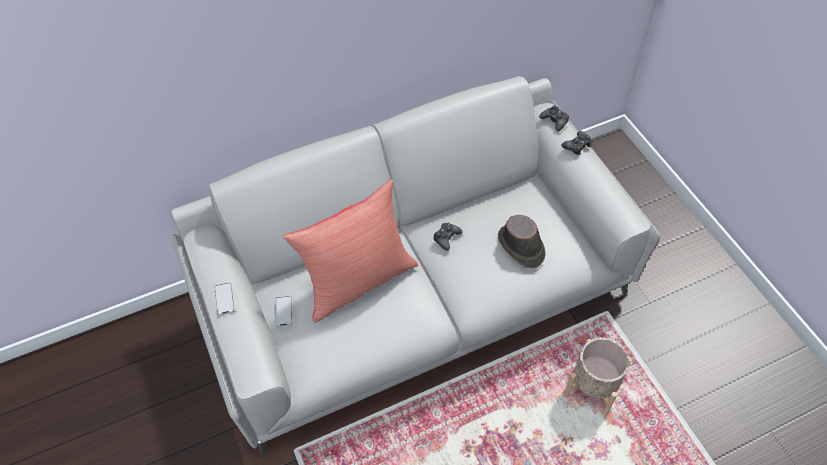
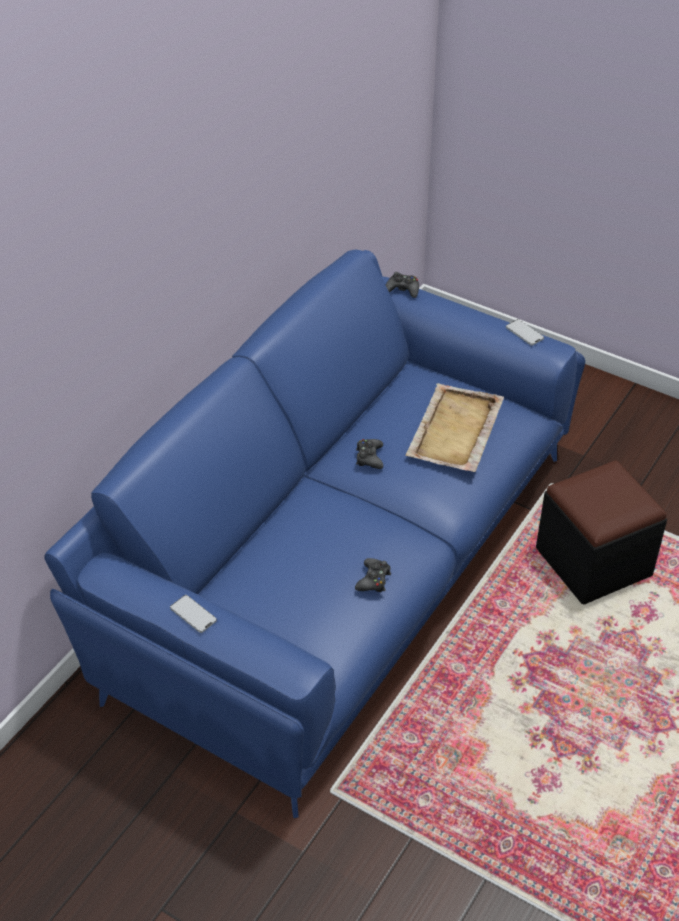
camera: 35 degrees left, 10 degrees down
(283, 311) = (250, 612): phone -> phone (524, 333)
(358, 280) = (309, 542): red pillow -> none
(417, 296) = (339, 566): grey sofa -> blue sofa
(521, 247) = (454, 431): brown hat -> beige tray
(577, 146) = (446, 303): black game controller -> black game controller (373, 580)
(592, 388) = (593, 561): beige planter -> black ottoman

